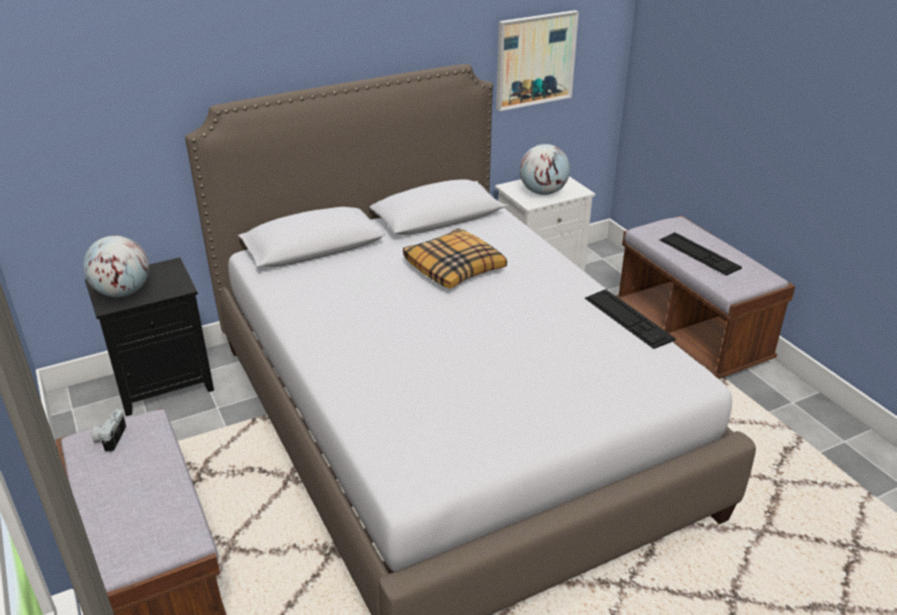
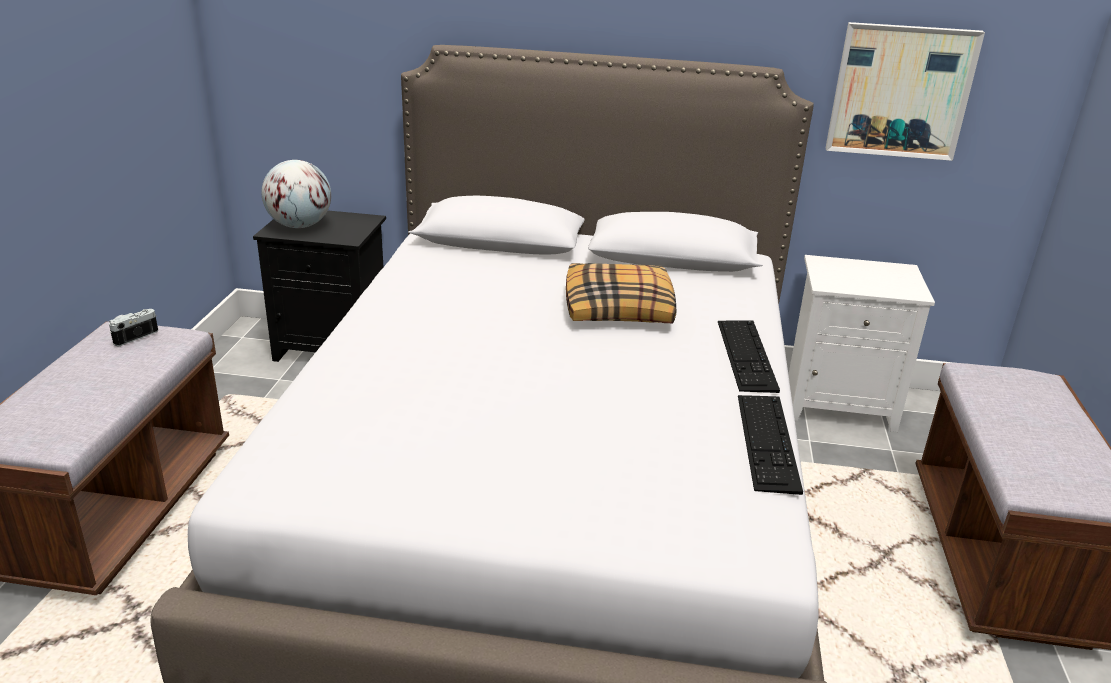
camera: 35 degrees right, 5 degrees down
(543, 192) = (859, 279): globe -> none
(699, 253) = (1026, 426): keyboard -> keyboard (746, 354)

